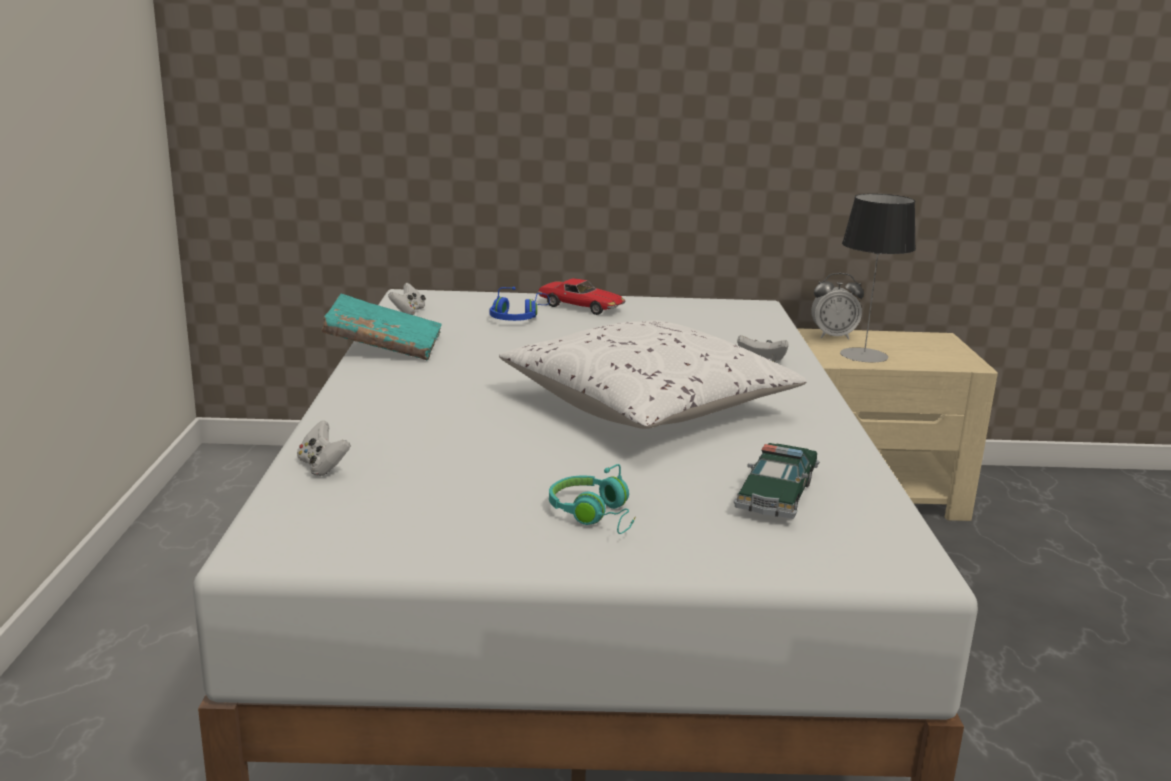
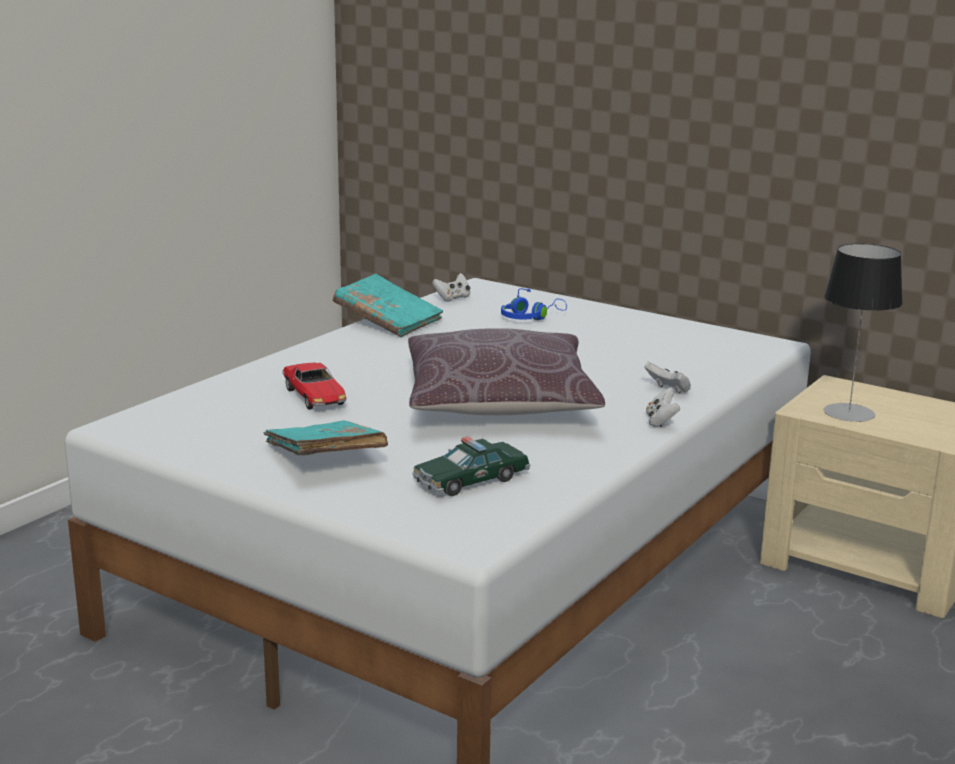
camera: 35 degrees right, 0 degrees up
(322, 467) = (217, 391): white game controller -> white game controller (661, 422)
(581, 307) = (601, 318): toy car -> toy car (315, 397)
(595, 515) = (324, 459): turquoise headphones -> turquoise book
(647, 406) = (499, 402): white pillow -> brown pillow
(833, 336) = (853, 390): alarm clock -> none

